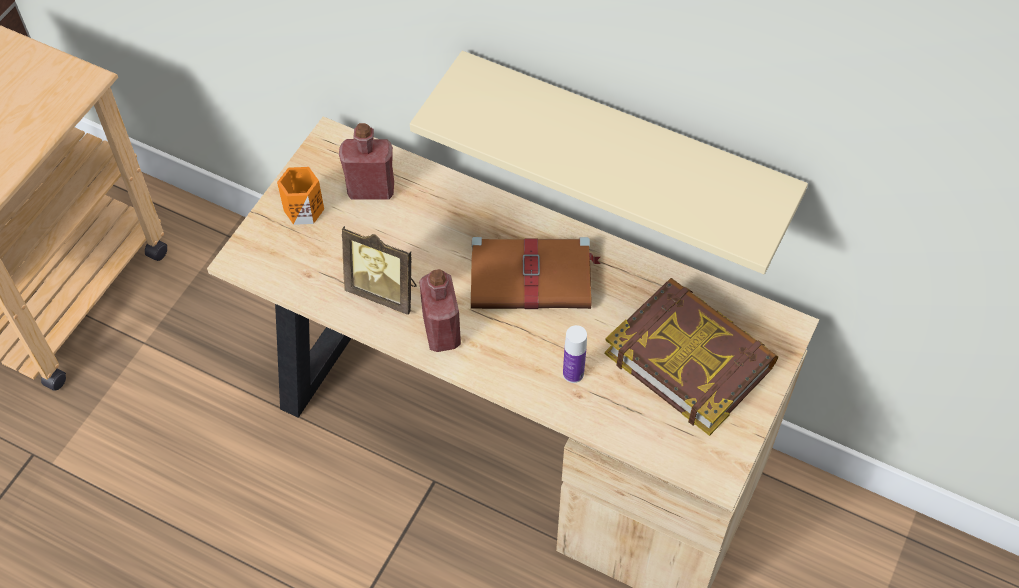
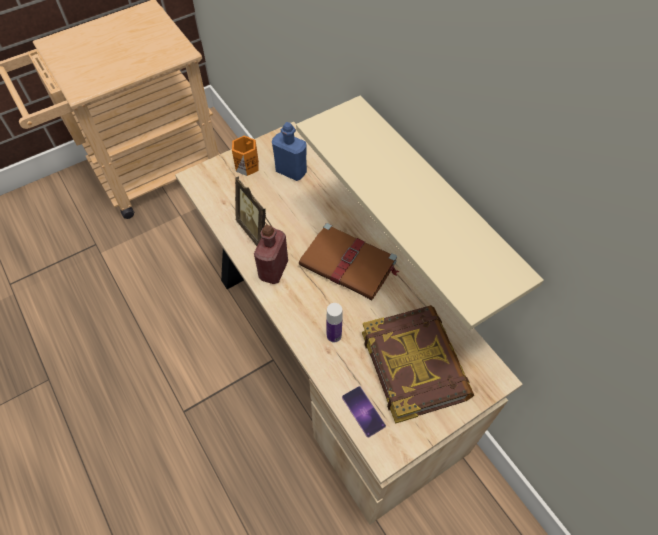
camera: 30 degrees right, 0 degrees up
(371, 189) = (291, 171): red bottle -> blue bottle
(665, 442) = (363, 411): none -> phone

